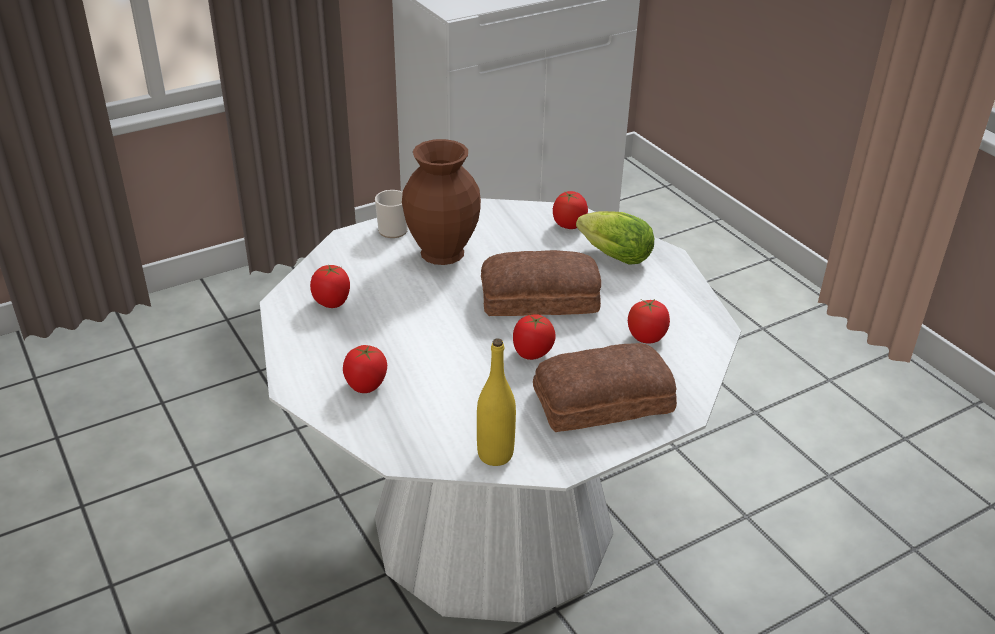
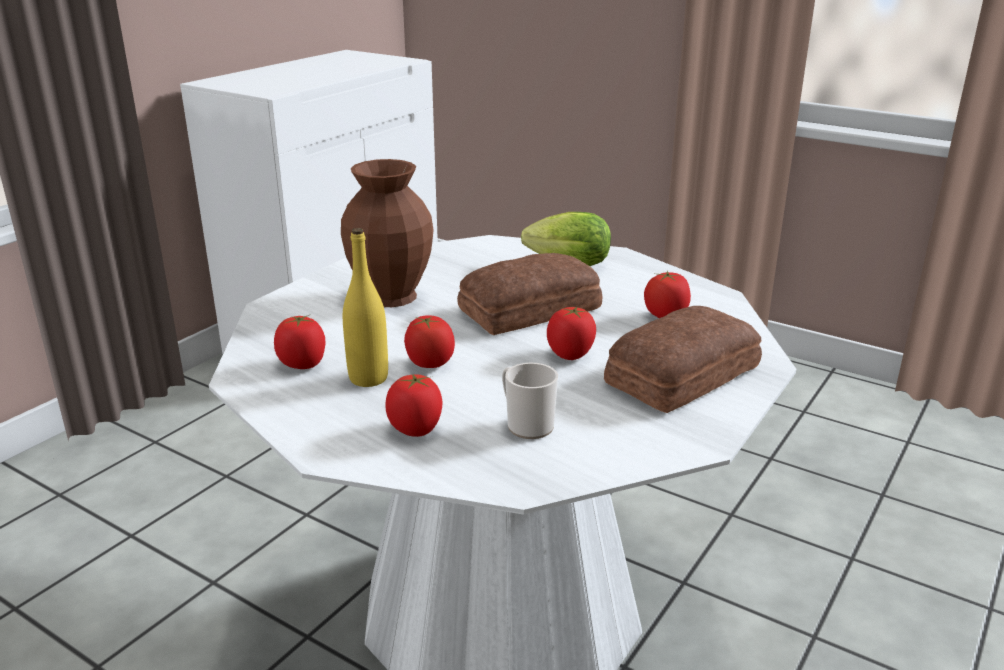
camera: 25 degrees left, 10 degrees down
(392, 228) = (315, 289): mug -> mug (526, 424)
(495, 454) = (626, 451): yellow bottle -> yellow bottle (368, 378)
(569, 225) = (500, 250): tomato -> tomato (429, 363)

